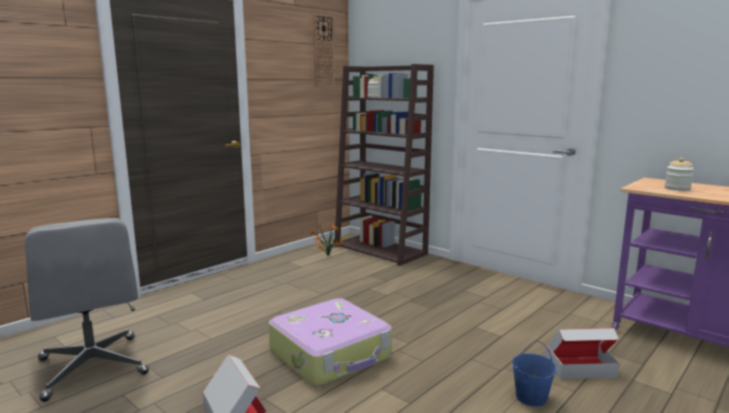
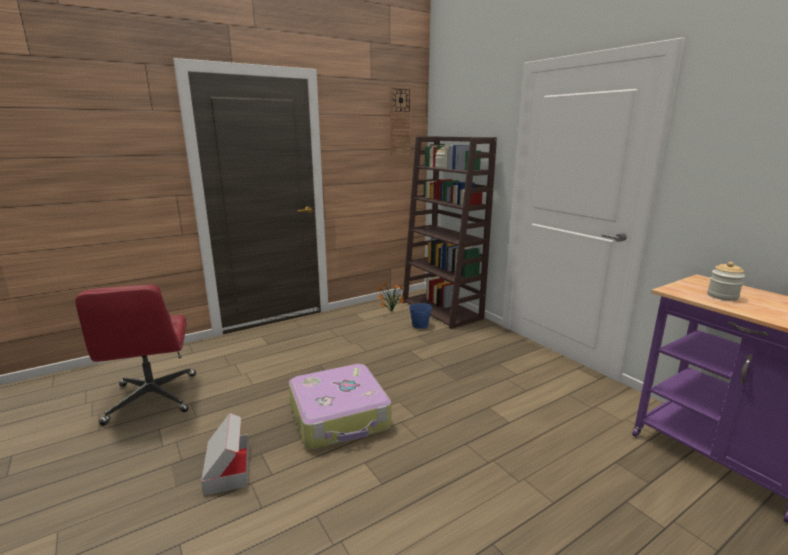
camera: 15 degrees right, 5 degrees up
(93, 367) = (153, 399): grey office chair -> red office chair
(530, 397) = (503, 501): blue bucket -> blue bucket (420, 325)
(580, 367) = (574, 474): cardboard box -> none

